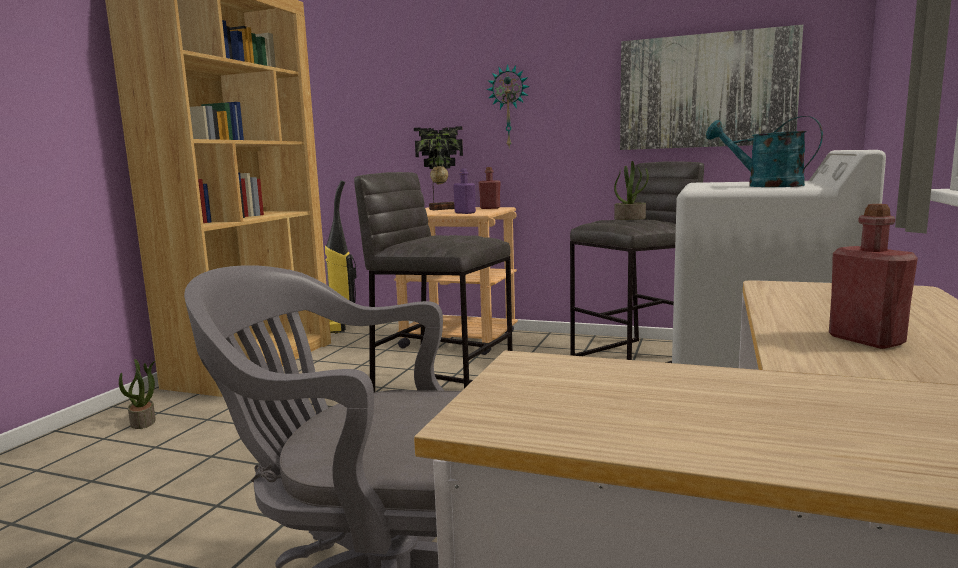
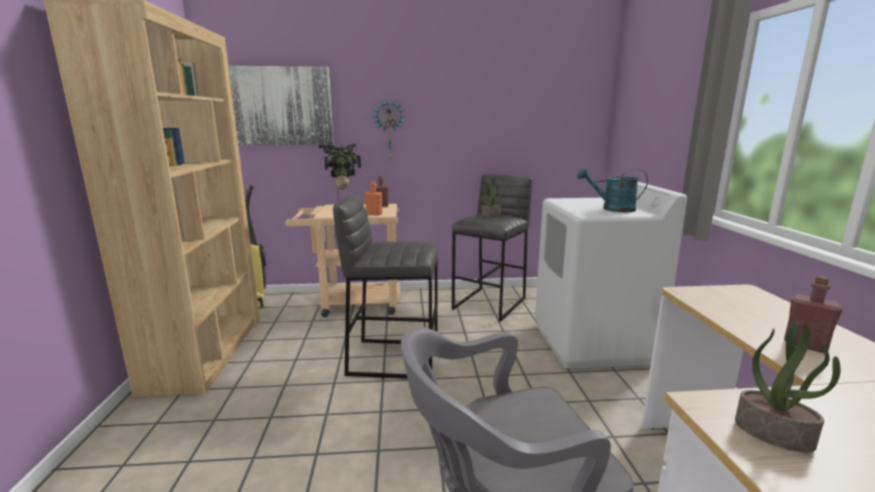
camera: 25 degrees left, 5 degrees up
(143, 422) = (150, 437): potted plant -> potted plant (774, 433)
(465, 213) = (374, 214): purple bottle -> orange bottle
(706, 91) = (524, 127): picture -> picture (273, 106)

